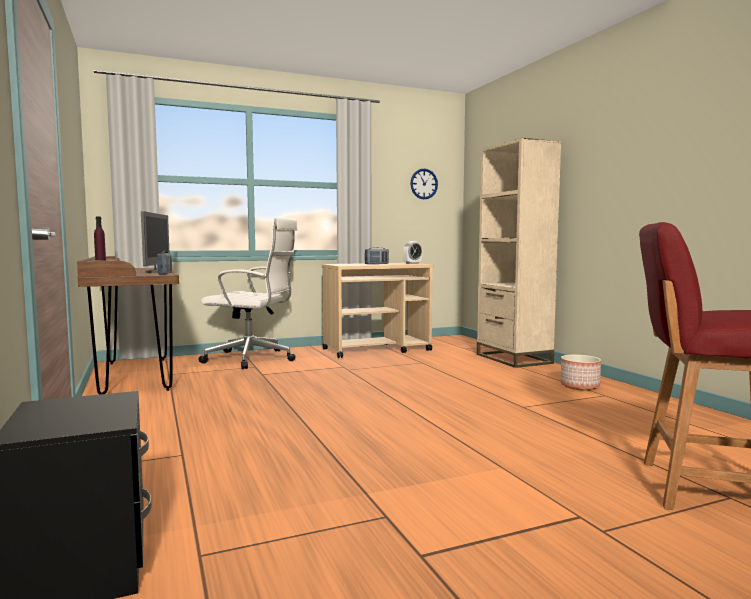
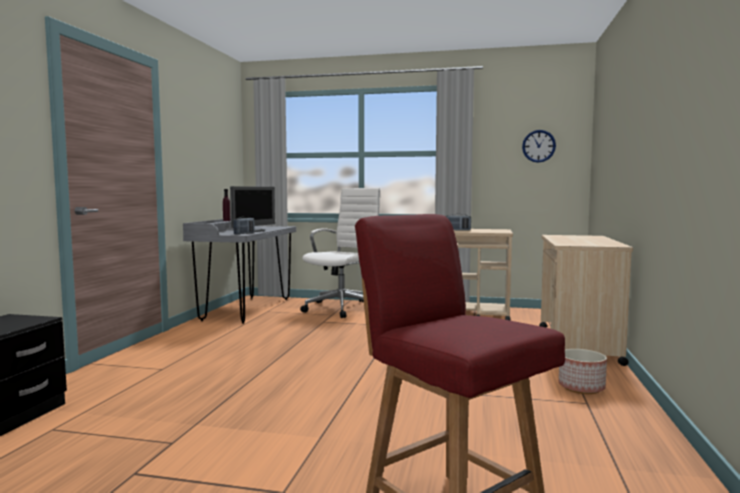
camera: 35 degrees right, 0 degrees up
(136, 376) = (247, 309): brown desk -> grey desk
(252, 359) = (343, 308): white office chair -> white office chair turned 105 degrees counterclockwise
(412, 263) = (496, 231): alarm clock -> none
(513, 359) = (578, 345): beige bookcase -> beige cart

